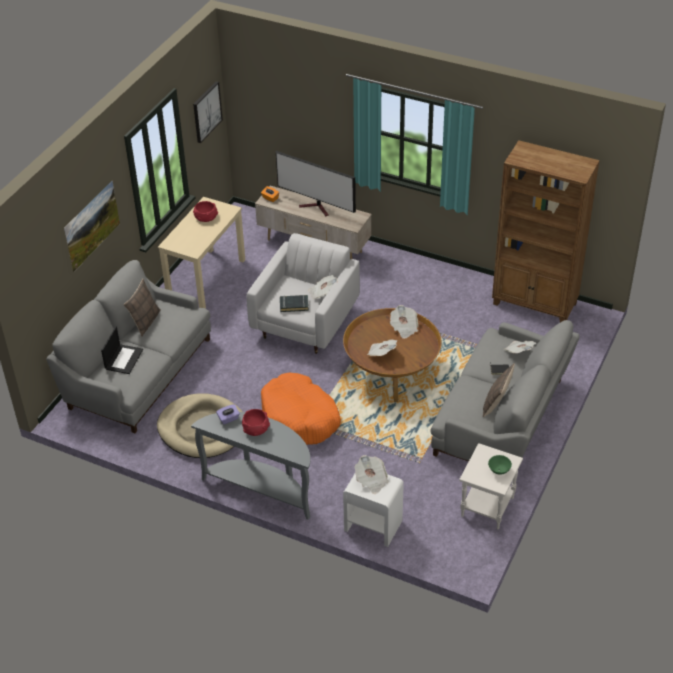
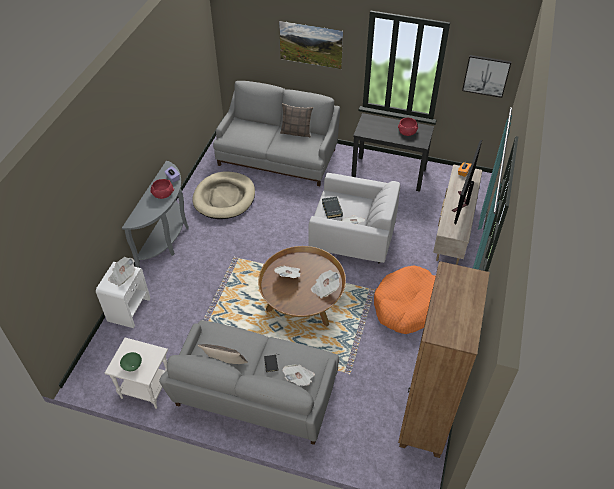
camera: 80 degrees right, 5 degrees up
(123, 359) = (254, 129): laptop -> none
(206, 278) = (389, 173): beige desk -> black desk
(300, 418) = (241, 250): orange dog bed -> orange dog bed (407, 305)

